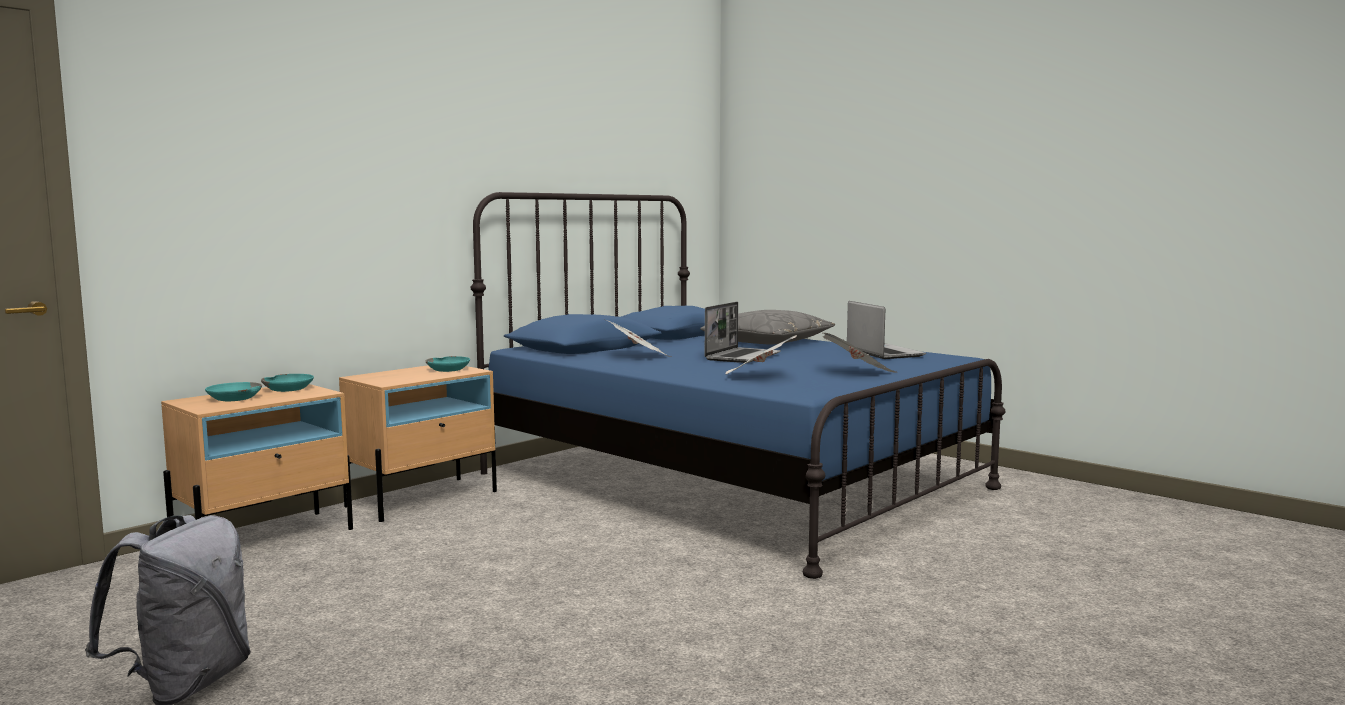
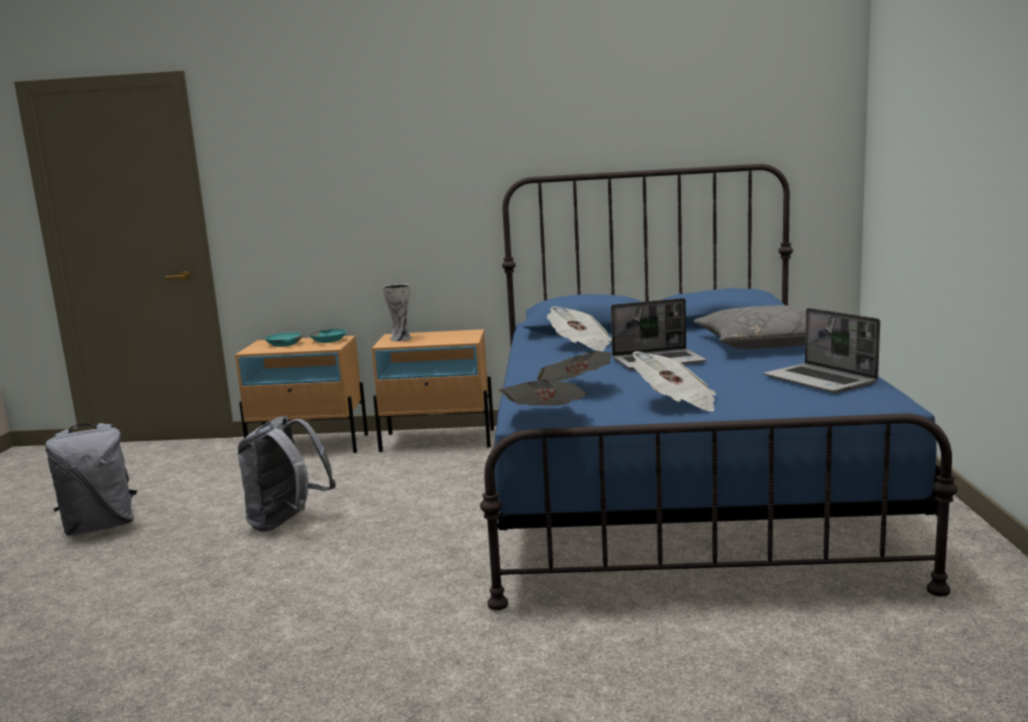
camera: 50 degrees right, 5 degrees up
(385, 377) = (401, 338): none -> vase
(449, 369) = (458, 337): turquoise bowl -> none
(456, 596) = (287, 522): none -> grey backpack
(815, 391) = (545, 417): none -> newspaper
(883, 353) = (821, 380): laptop -> laptop turned 120 degrees clockwise

